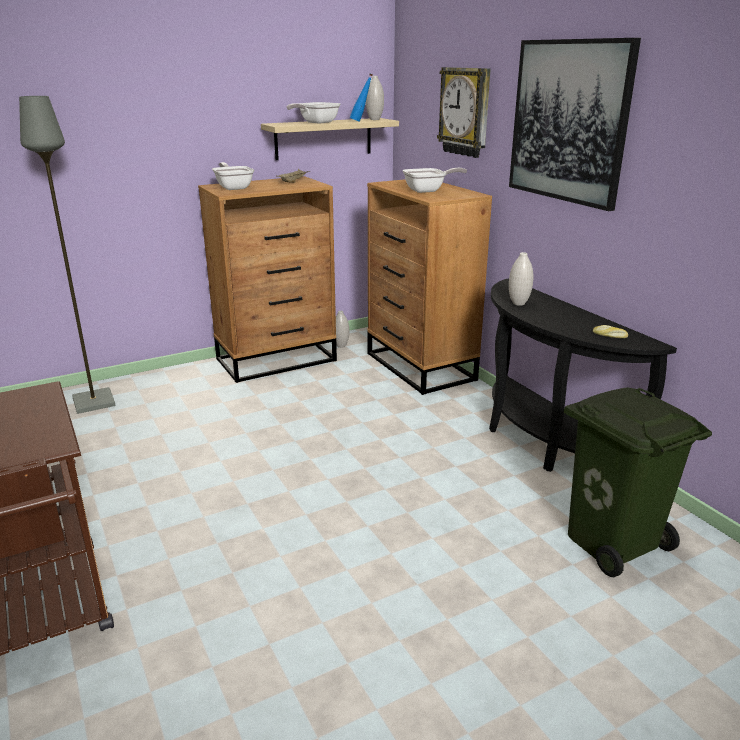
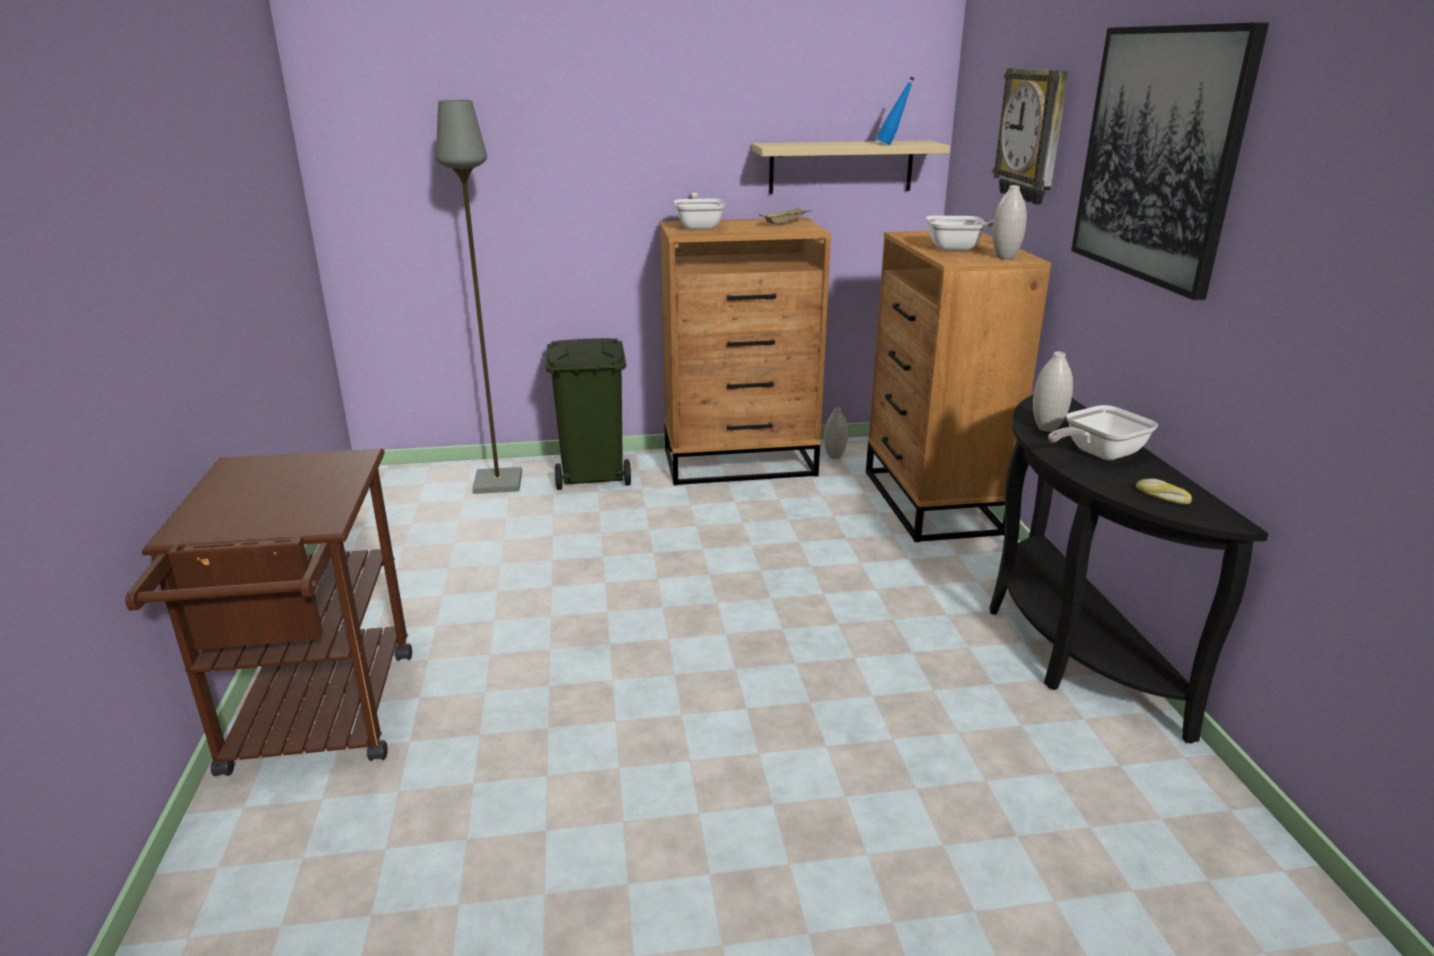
camera: 20 degrees right, 0 degrees up
(315, 122) = (825, 144): frying pan -> frying pan (1097, 454)
(374, 119) = (916, 142): white vase -> white vase (1005, 257)
(612, 541) = (1101, 818): green trash can -> green trash can (594, 475)

